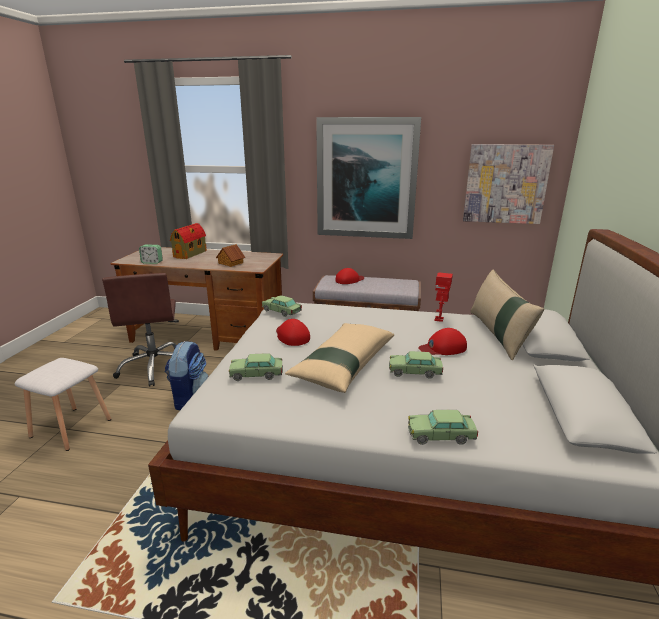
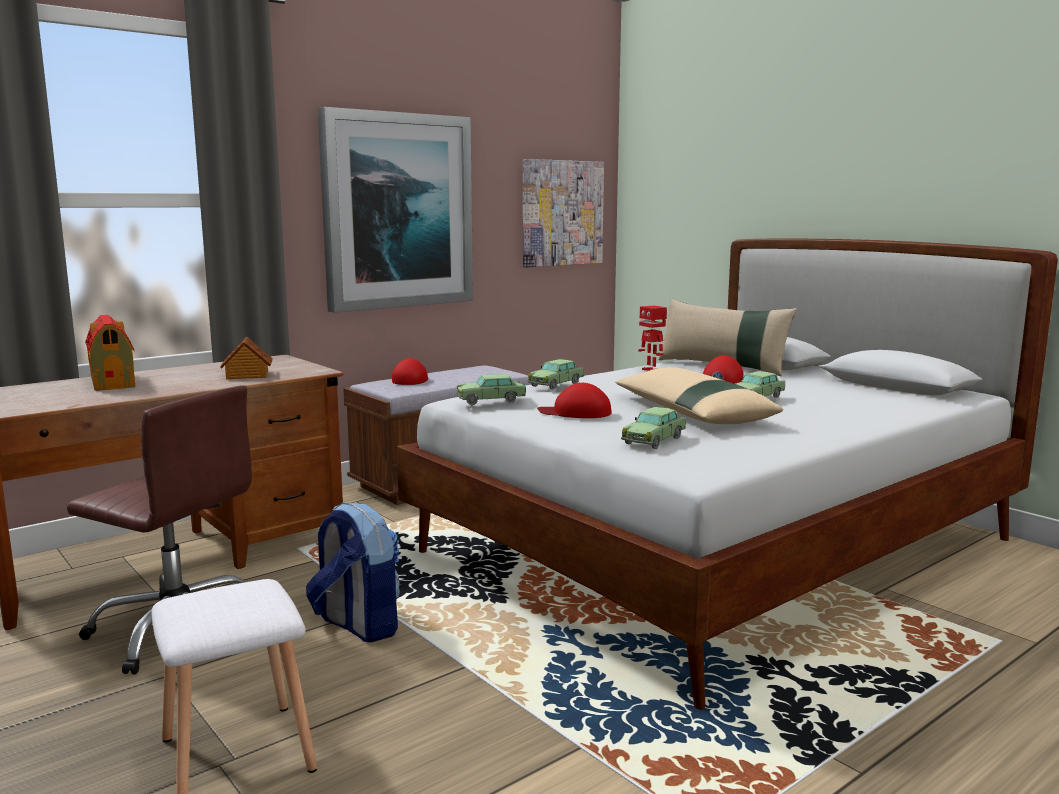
camera: 50 degrees left, 10 degrees down
(152, 262) = (78, 402): alarm clock -> none
(441, 435) = (879, 418): toy car -> toy car (556, 384)

